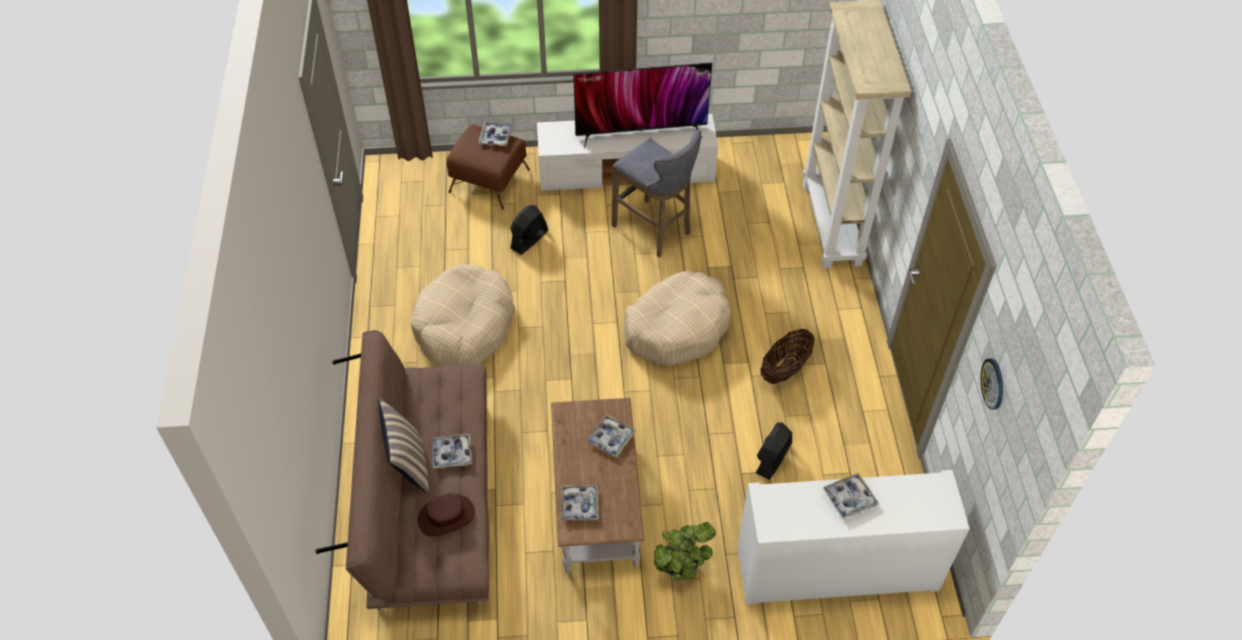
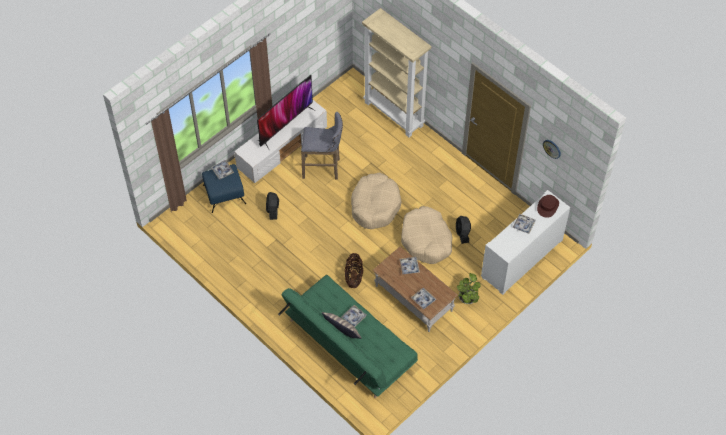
camera: 40 degrees left, 5 degrees up
(430, 497) = (349, 344): brown sofa -> green sofa
(446, 516) = (377, 341): brown hat -> brown hat (547, 206)
(464, 326) = (287, 268): beige dog bed -> beige dog bed (426, 240)
(489, 180) = (224, 194): brown ottoman -> blue ottoman
(784, 369) = (434, 193): basket -> basket (353, 277)

